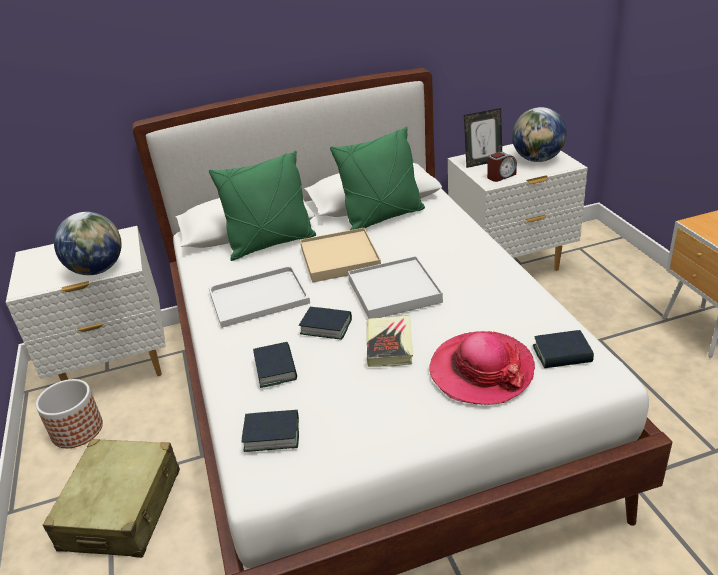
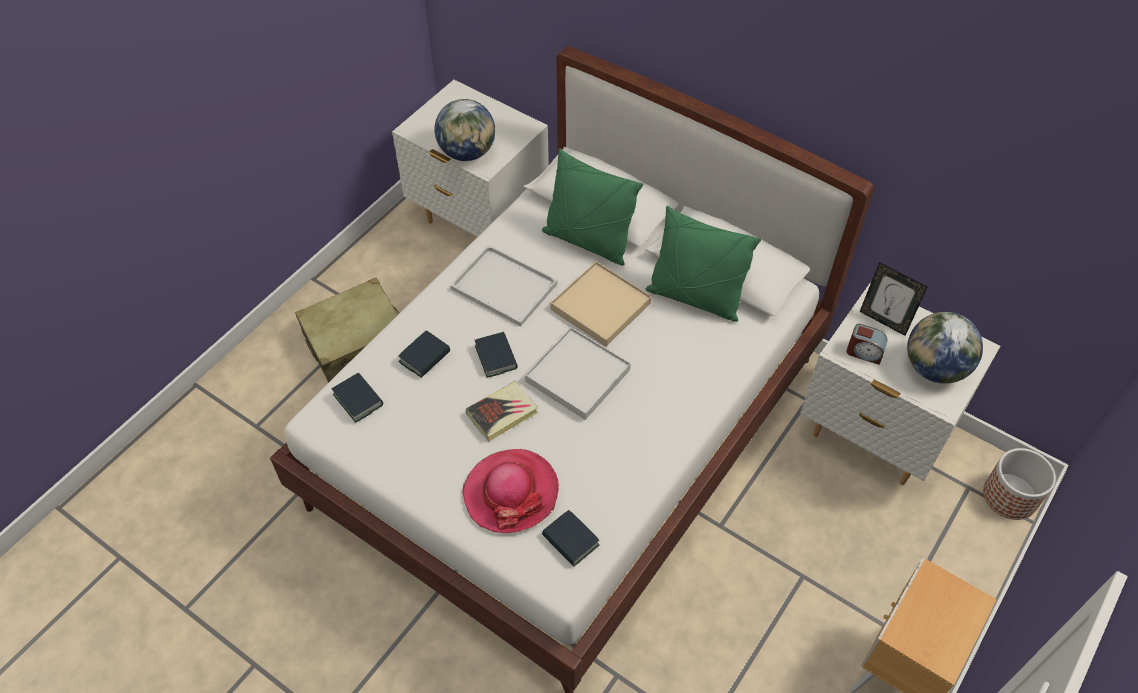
camera: 50 degrees right, 20 degrees up
(78, 430) = (403, 254): planter -> planter (1010, 496)

